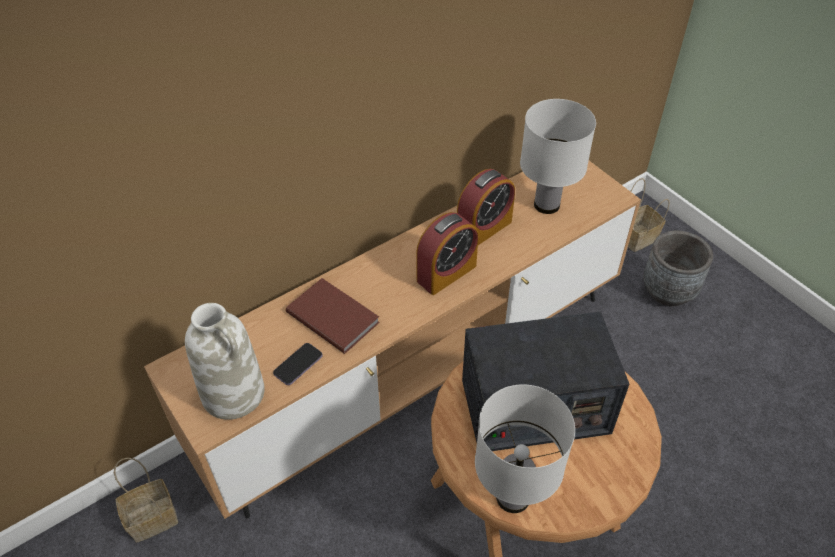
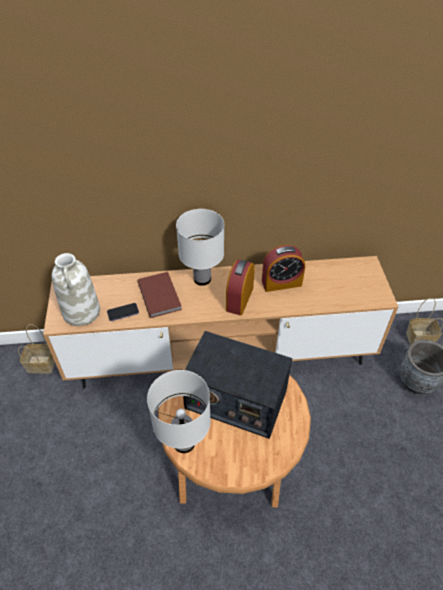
camera: 30 degrees right, 0 degrees up
(446, 273) = (239, 299): alarm clock -> alarm clock turned 120 degrees clockwise
(546, 205) = (331, 285): white table lamp -> white table lamp (201, 279)

